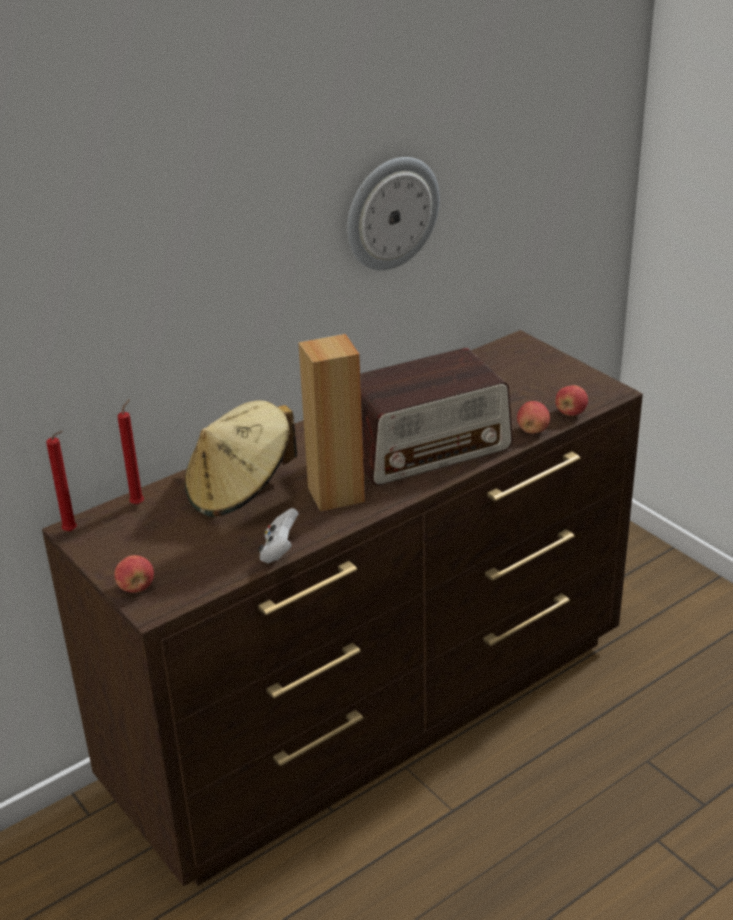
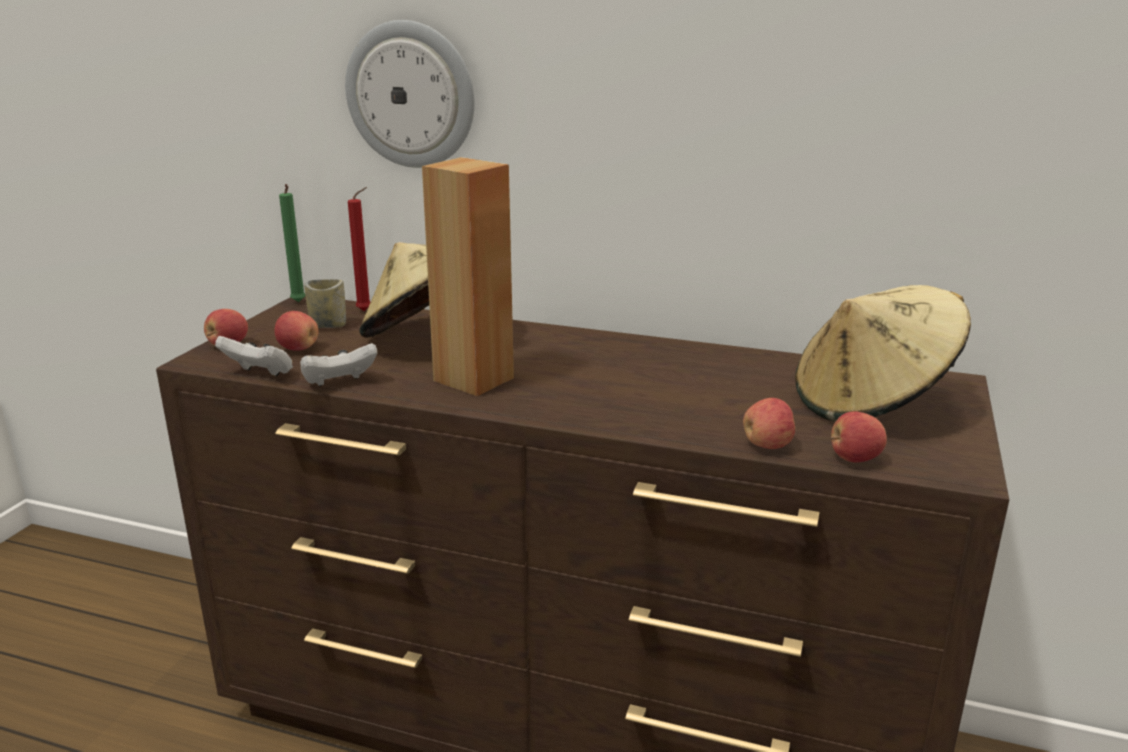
camera: 55 degrees right, 10 degrees down
(72, 532) = (298, 303): red candle -> green candle
(149, 529) = (328, 325): none -> cup
(186, 554) = (298, 349): none -> apple
(219, 583) = (260, 374): none -> white game controller
(391, 213) = (774, 105): wall clock -> wall clock (411, 95)
(426, 447) = (630, 396): radio -> none
(516, 377) = (872, 402): none -> beige hat

